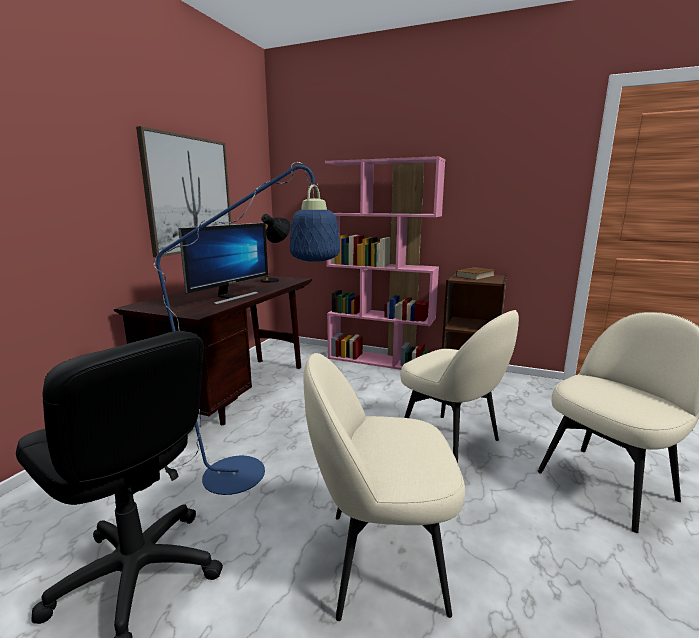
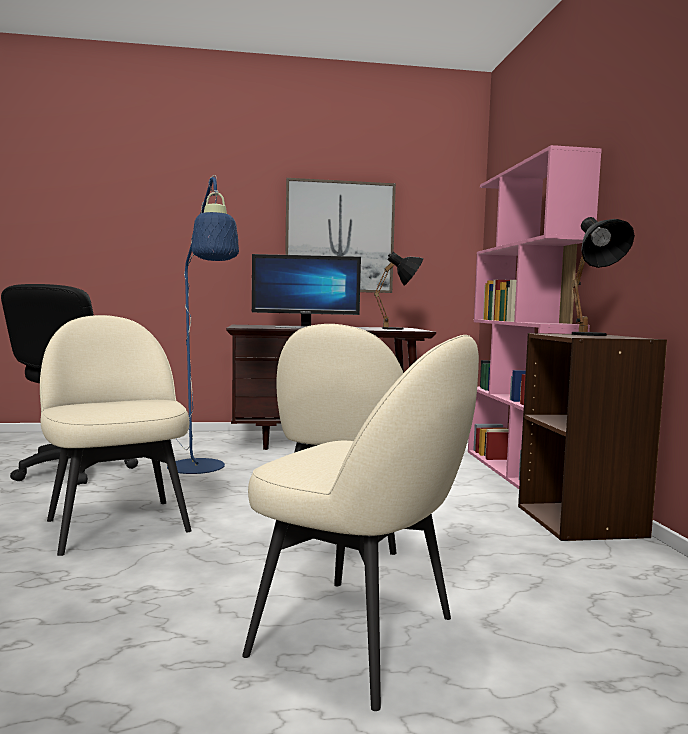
camera: 60 degrees right, 10 degrees down
(475, 276) = (593, 335): brown book -> black table lamp

